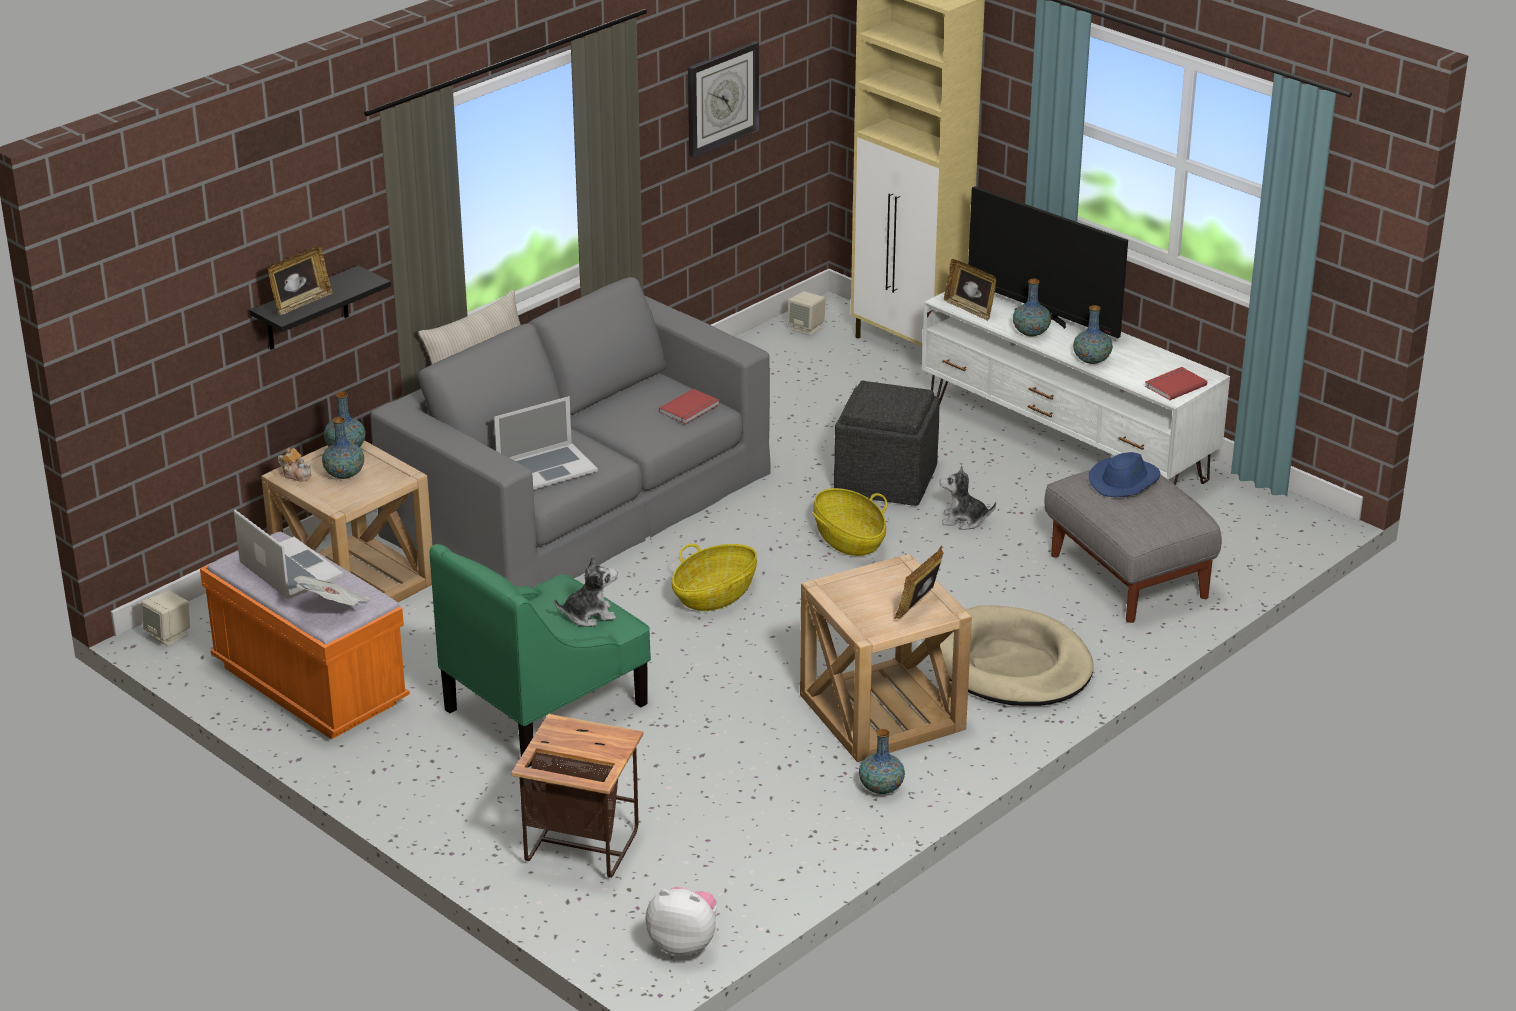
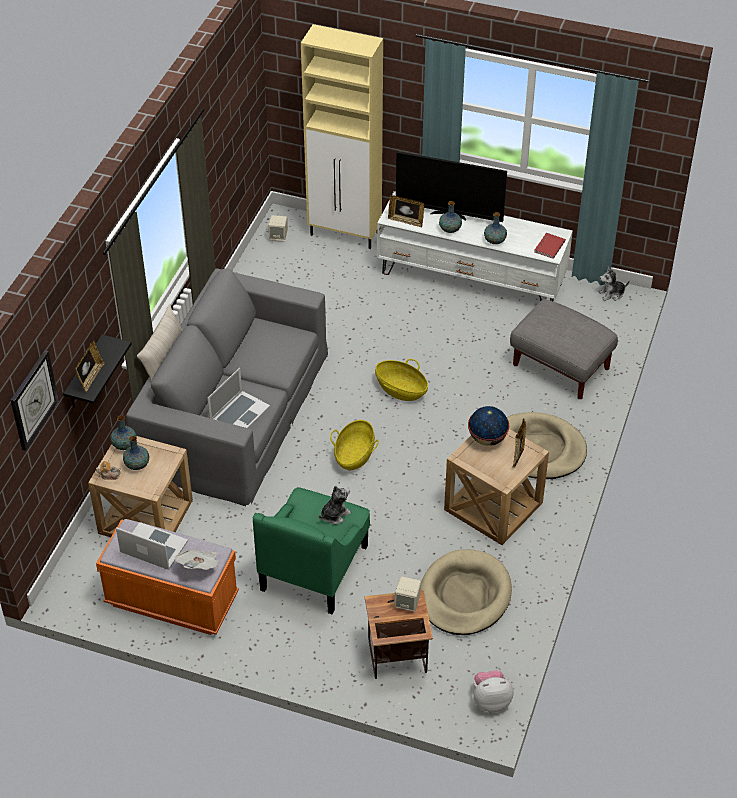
camera: 25 degrees left, 15 degrees up
(169, 635) = (63, 594): beige speaker -> beige speaker (407, 603)
(690, 409) = (290, 341): red book -> none
(721, 98) = (227, 131): wall clock -> wall clock (33, 400)
(747, 805) = (464, 595): none -> beige dog bed
(881, 788) = (524, 558): vase -> none
(884, 577) = (487, 439): none -> globe
(885, 479) = (392, 338): grey ottoman -> none
(964, 520) = (453, 355): plush toy -> plush toy (611, 294)
(1124, 480) = (553, 319): blue hat -> none

